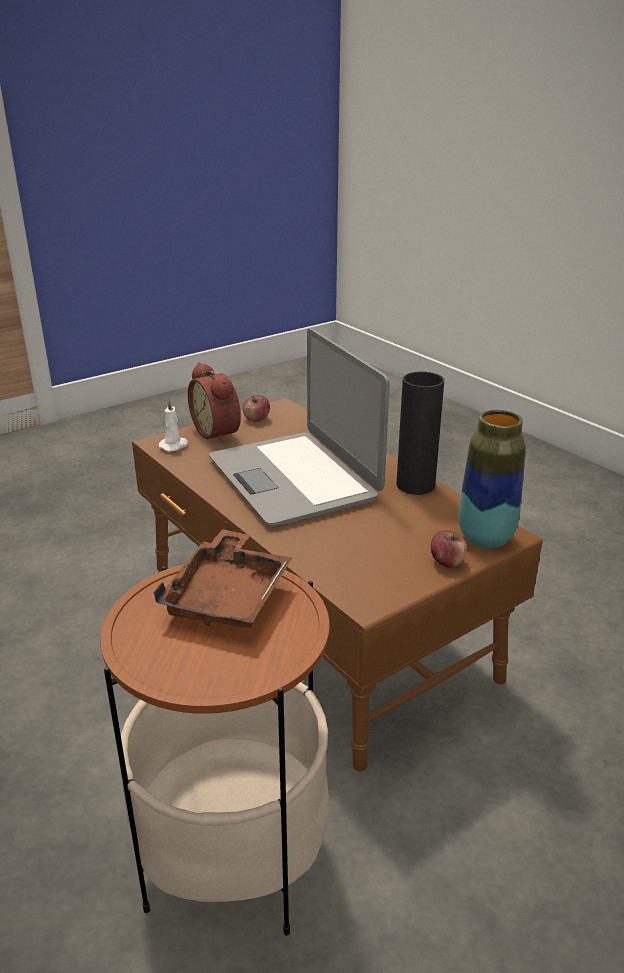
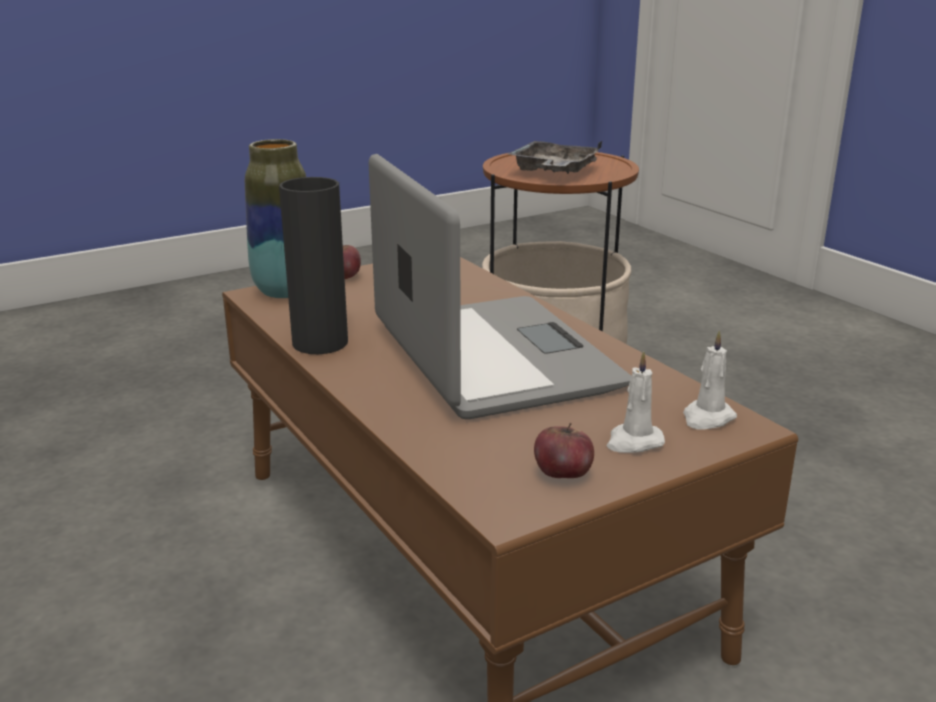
camera: 175 degrees left, 5 degrees down
(219, 433) = (633, 442): alarm clock -> white candle
(229, 596) = (554, 171): brown tray -> grey tray

